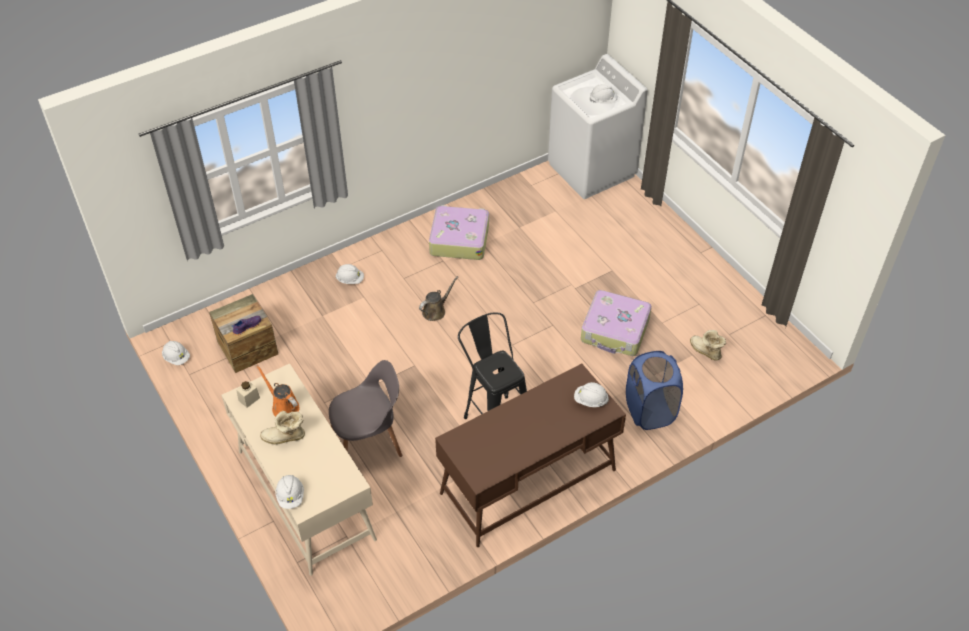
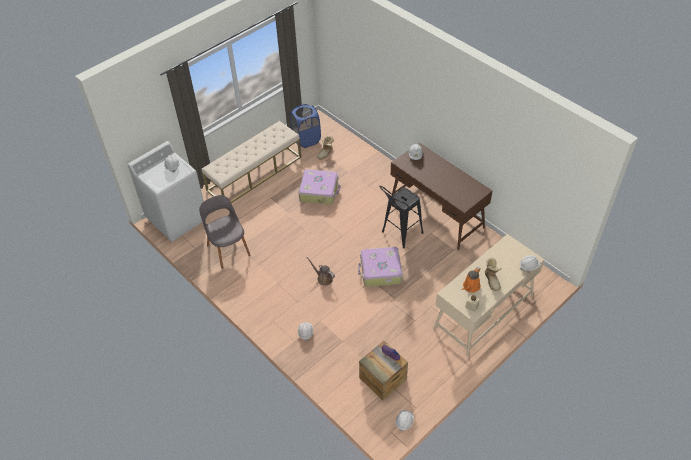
camera: 100 degrees left, 0 degrees up
(368, 442) = (436, 290): grey chair -> grey chair (228, 249)
(459, 239) = (255, 278): suitcase -> suitcase (380, 271)
(650, 411) = (374, 171): blue laundry basket -> blue laundry basket (306, 139)
(670, 257) = (254, 173): none -> beige bench

